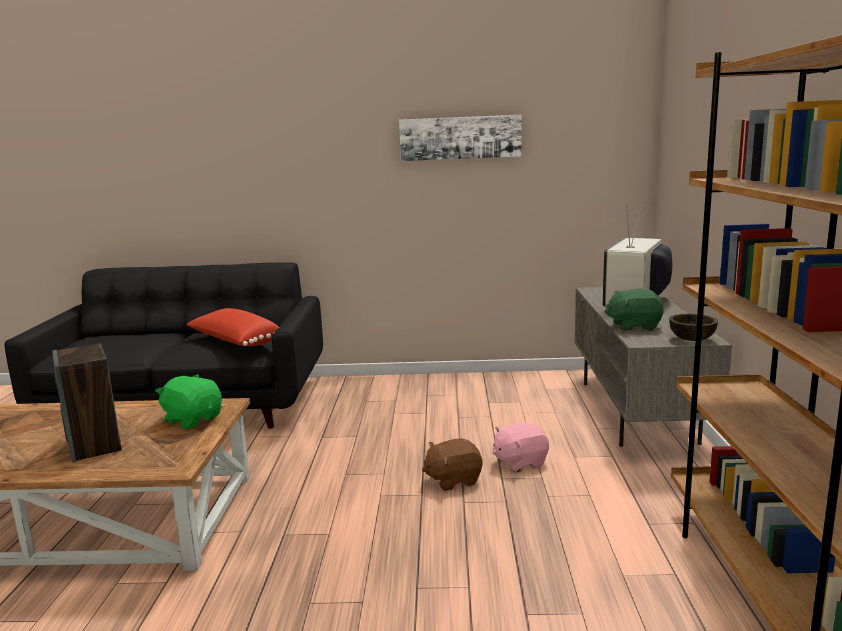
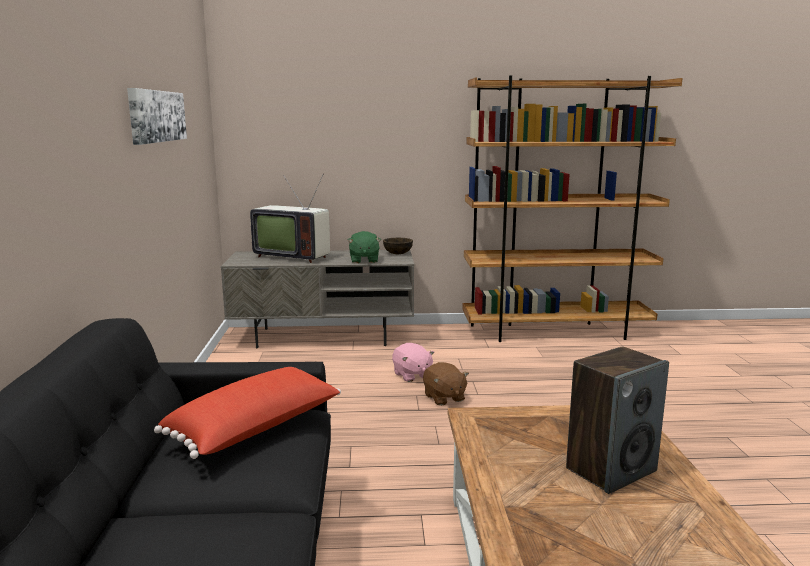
camera: 95 degrees left, 0 degrees up
(193, 419) = (518, 426): green plush toy -> none

